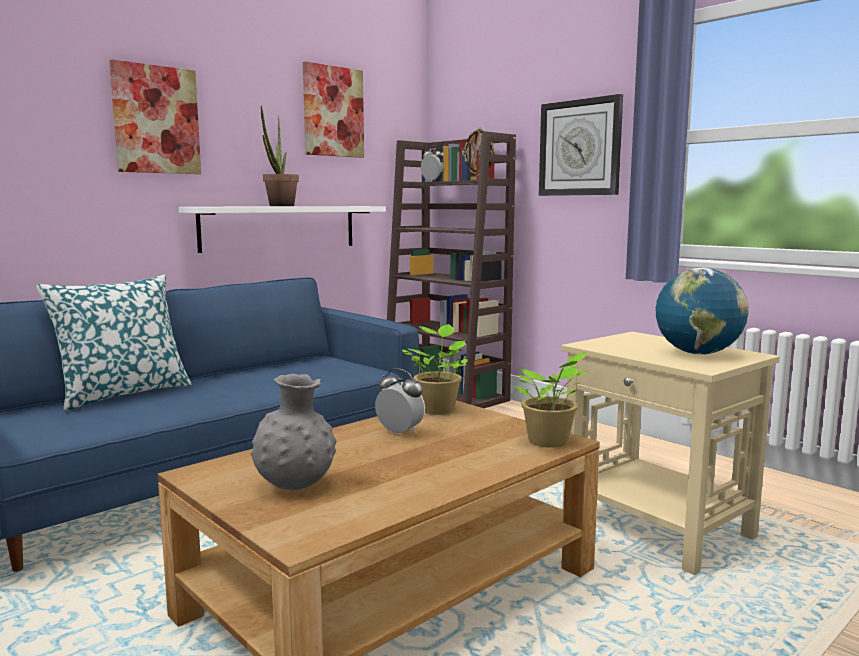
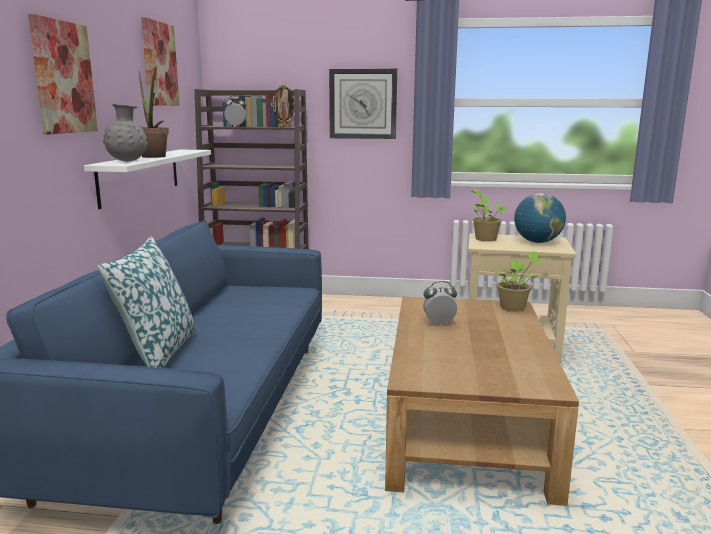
camera: 40 degrees left, 5 degrees up
(295, 486) = (476, 368): grey vase -> grey vase (127, 161)
(438, 409) = (418, 304): potted plant -> potted plant (484, 239)

